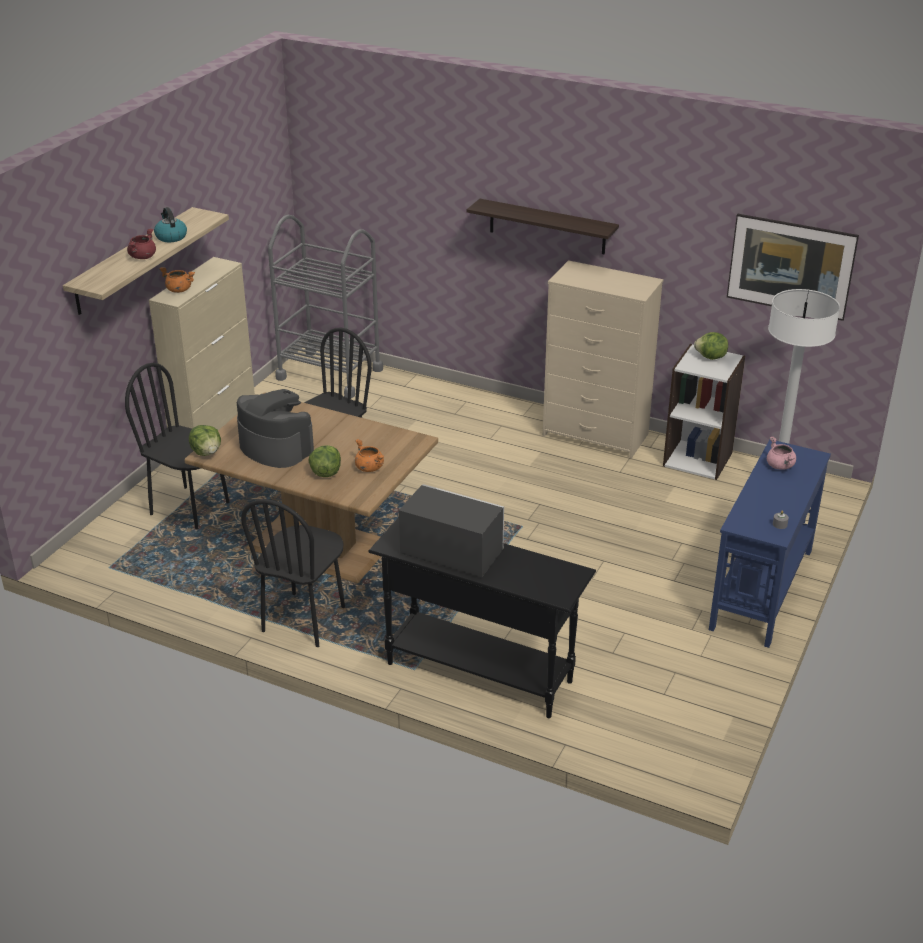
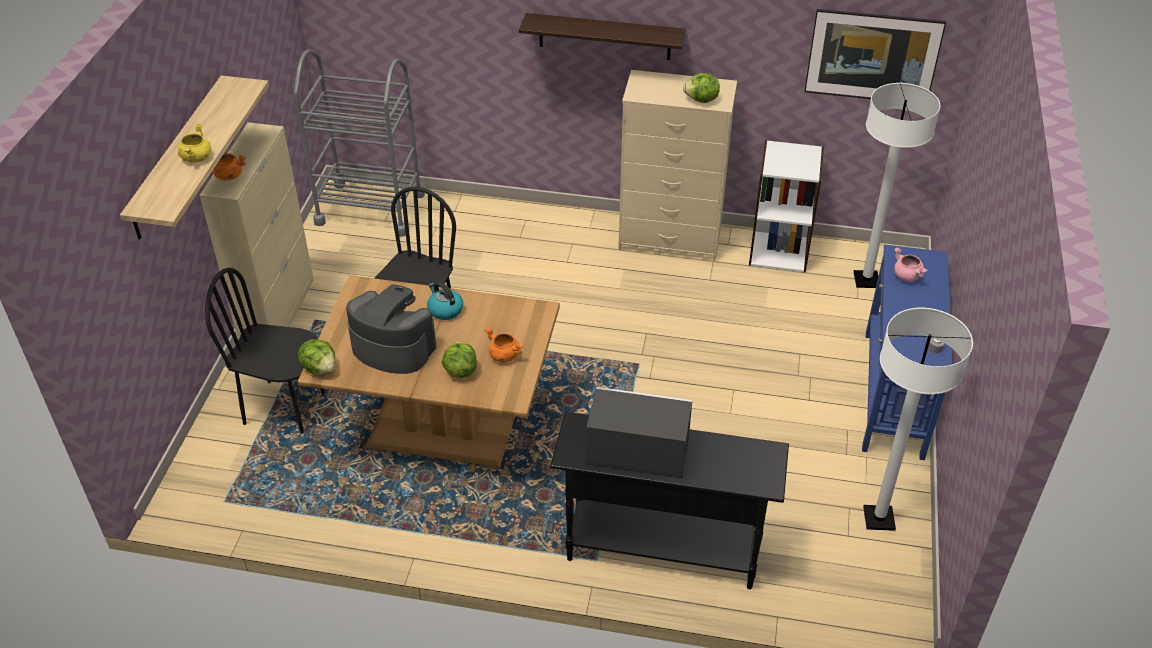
camera: 15 degrees left, 10 degrees up
(142, 256) = (196, 157): red cooking pot -> yellow cooking pot
(171, 237) = (216, 123): kettle -> kettle (445, 310)
(304, 619) = (461, 524): black chair -> none
(701, 686) = (878, 519): none -> white floor lamp
(710, 357) = (792, 154): lettuce -> lettuce (701, 100)

